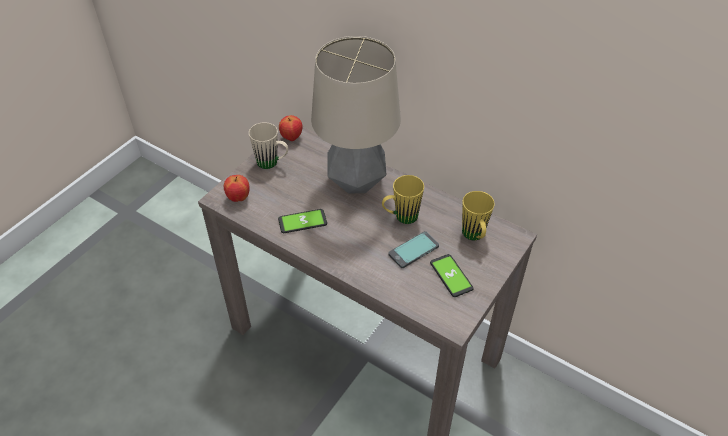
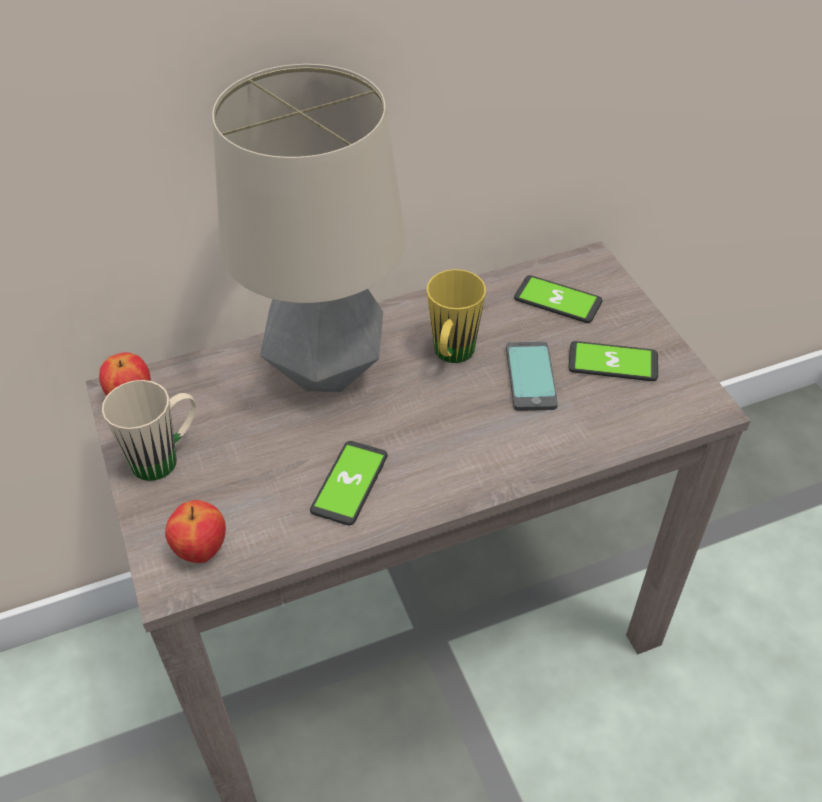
camera: 55 degrees left, 0 degrees up
(474, 237) = (557, 300): yellow mug -> phone

